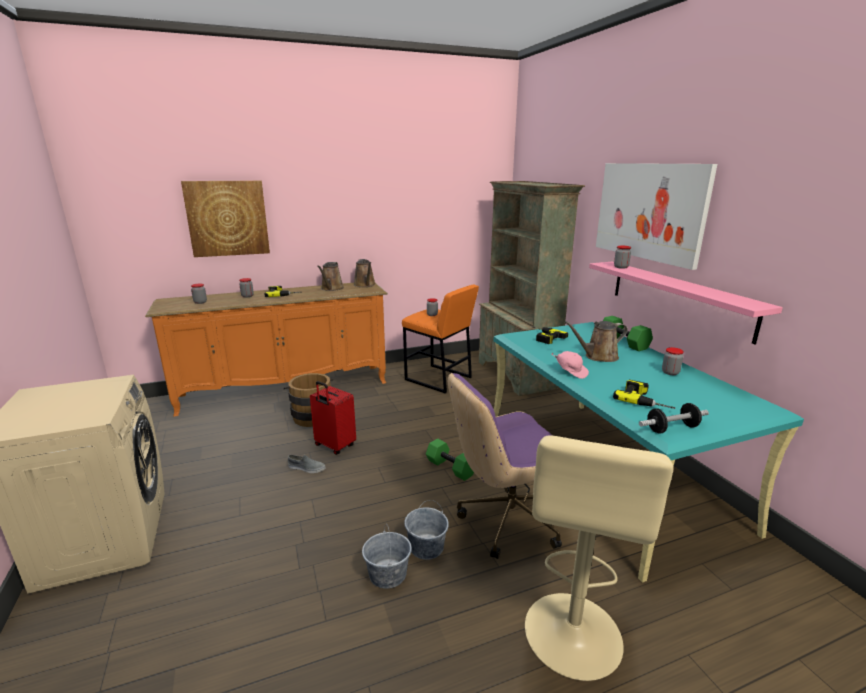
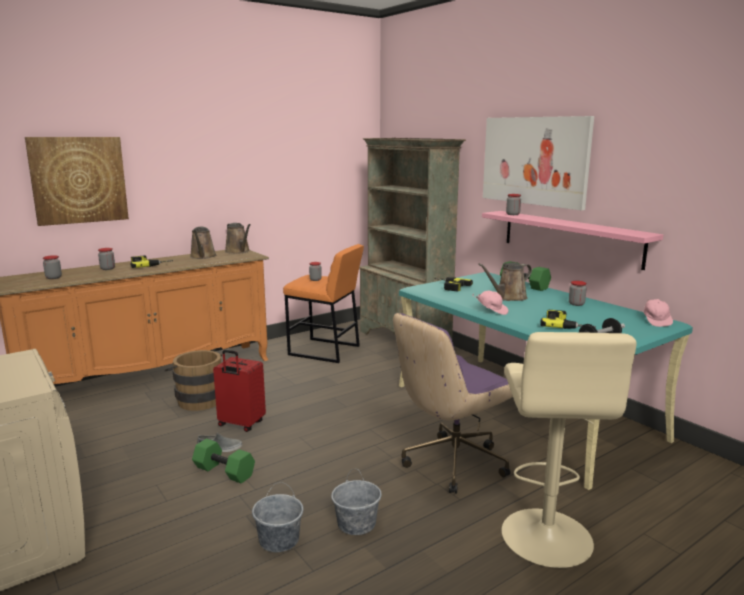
camera: 15 degrees left, 5 degrees down
(426, 547) = (383, 496): grey bucket -> grey bucket (278, 540)
(449, 468) = (375, 428): green dumbbell -> green dumbbell (223, 472)
(757, 407) = (656, 321): none -> pink cap

